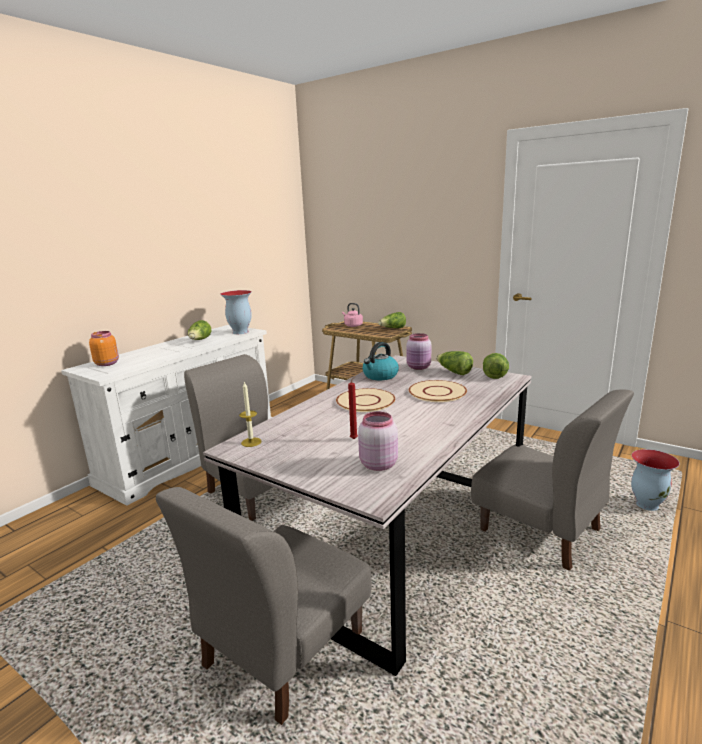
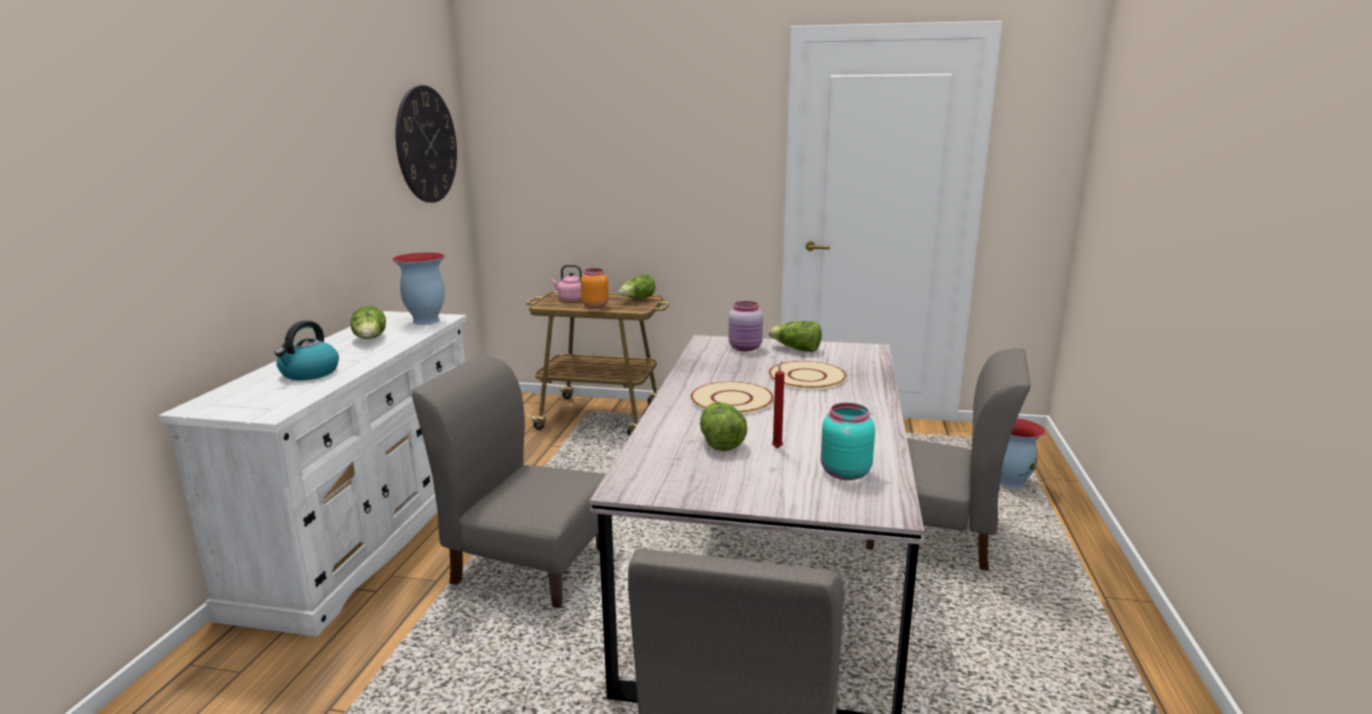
camera: 25 degrees left, 0 degrees up
(107, 363) = (244, 394): orange jar -> orange jar (595, 305)
(251, 442) = (644, 475): candle -> none
(270, 224) = (426, 145): none -> wall clock
(377, 464) = (843, 473): pink jar -> turquoise jar
(380, 376) = (709, 364): kettle -> kettle (309, 373)
(494, 374) = (847, 347): lettuce -> lettuce (720, 441)

